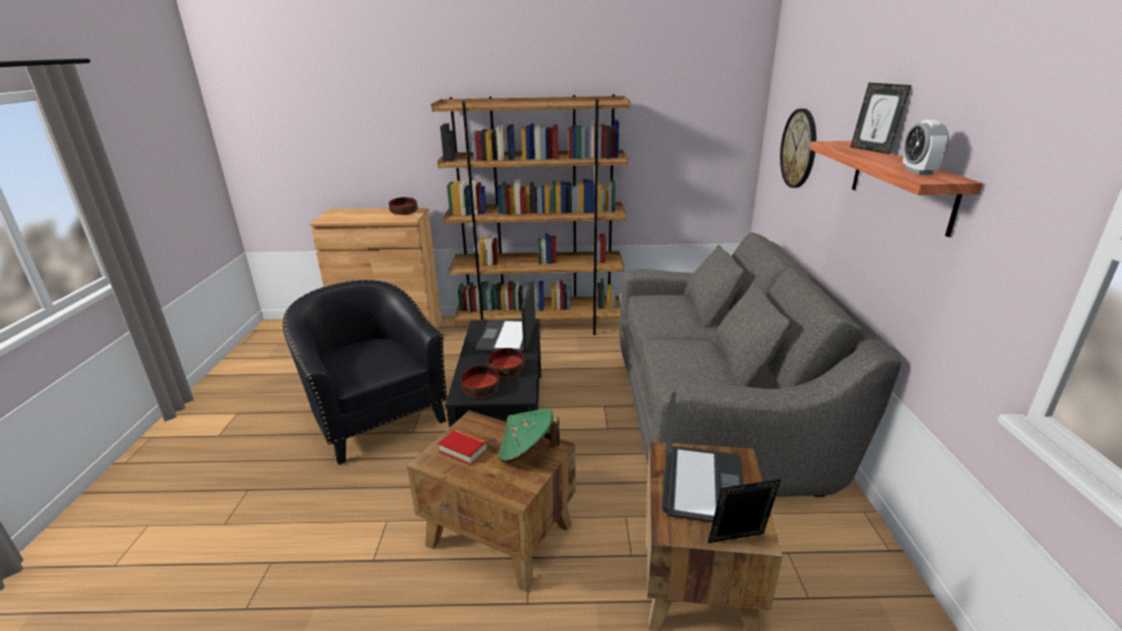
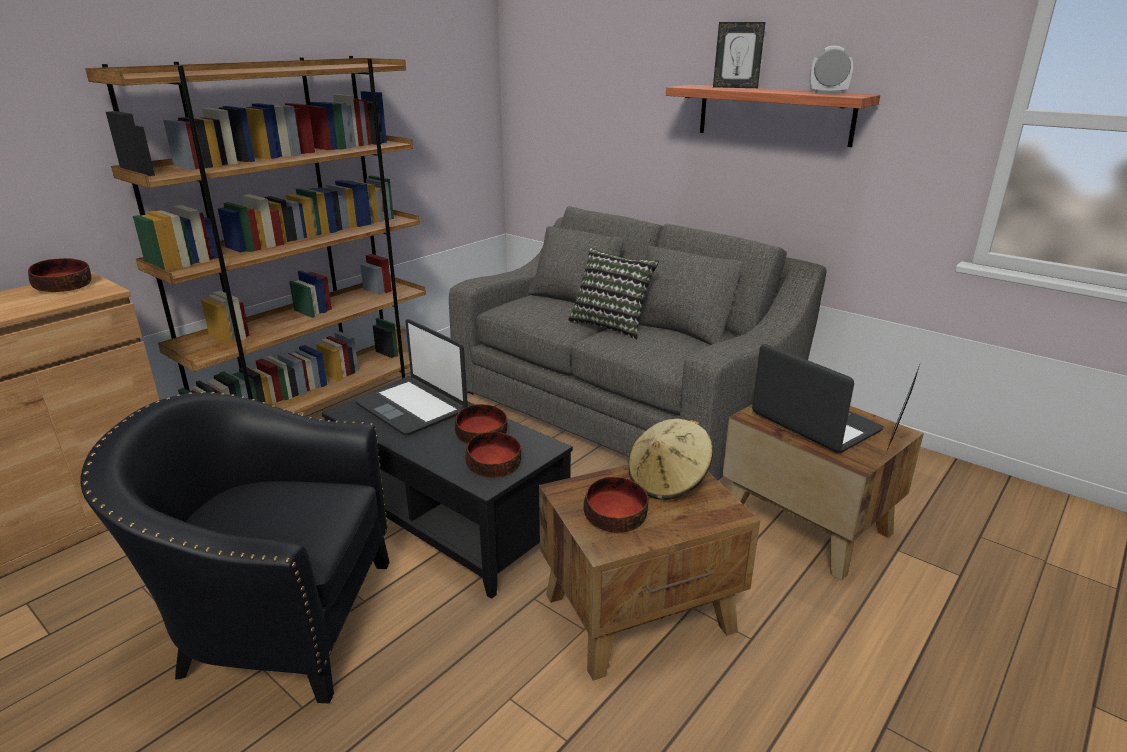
camera: 50 degrees left, 0 degrees up
(463, 450) = (614, 517): book -> bowl
(527, 452) = (668, 481): green hat -> beige hat
(691, 337) = (611, 324): none -> pillow
(799, 148) = (587, 107): wall clock -> none
(918, 172) = (827, 93): alarm clock -> alarm clock turned 150 degrees clockwise

